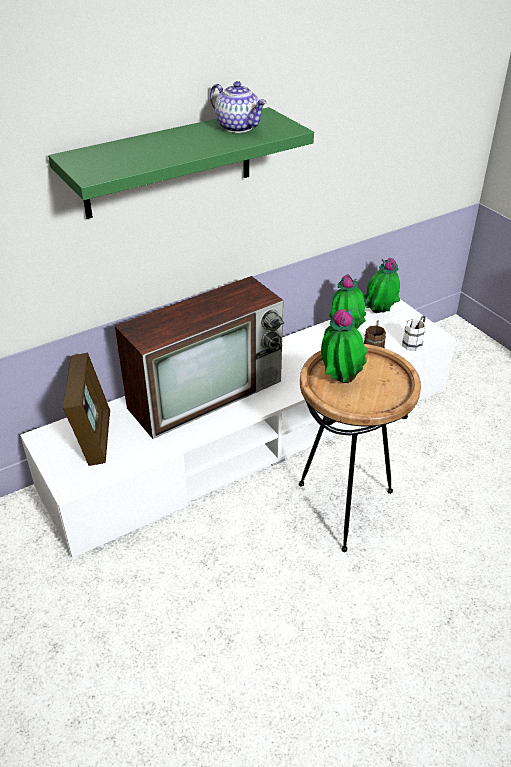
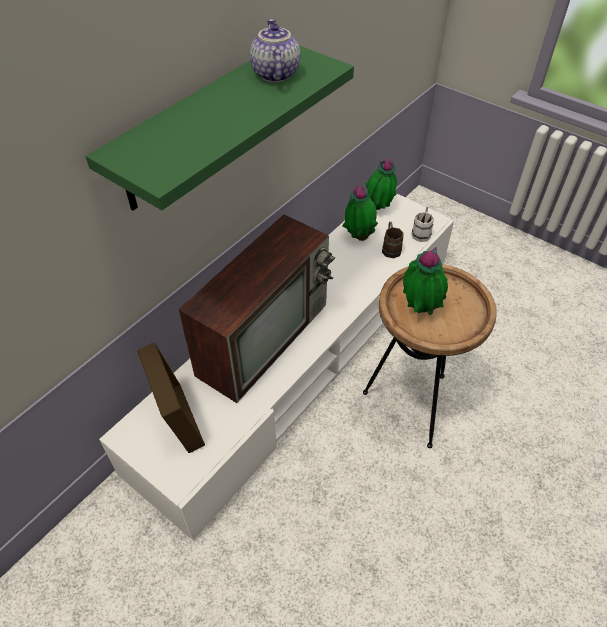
camera: 20 degrees left, 10 degrees up
(239, 127) = (274, 74): teapot -> teapot turned 120 degrees counterclockwise

